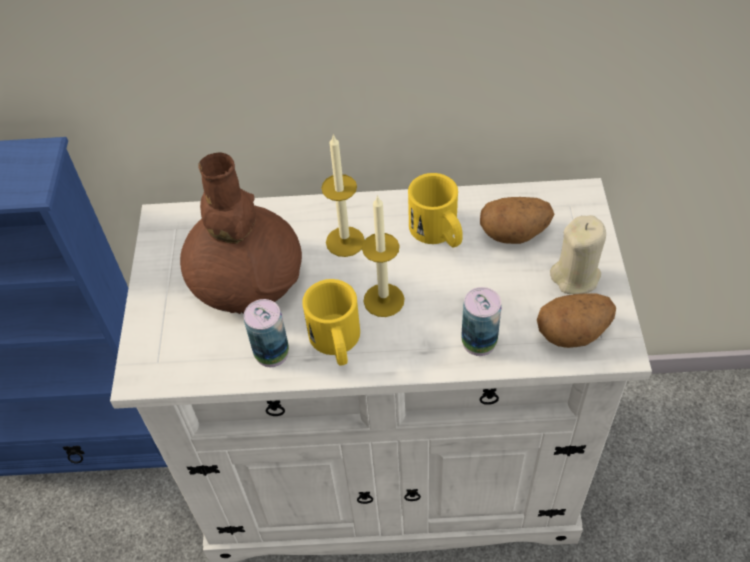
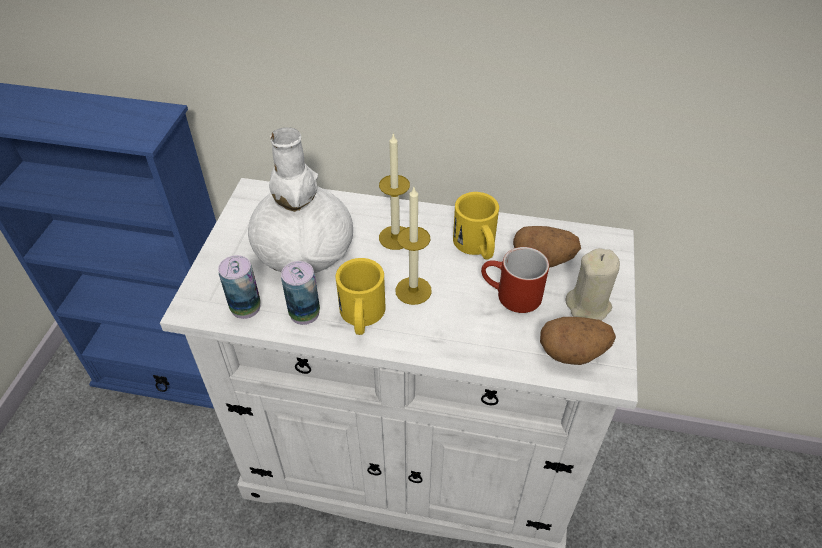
camera: 10 degrees right, 5 degrees down
(245, 278) = (303, 250): brown vase -> white vase
(479, 342) = (485, 342): can -> can (245, 307)
(490, 283) = (510, 296): none -> red mug

